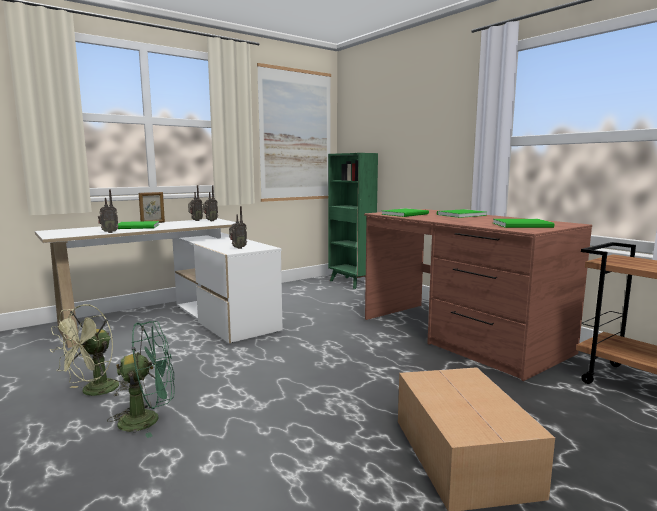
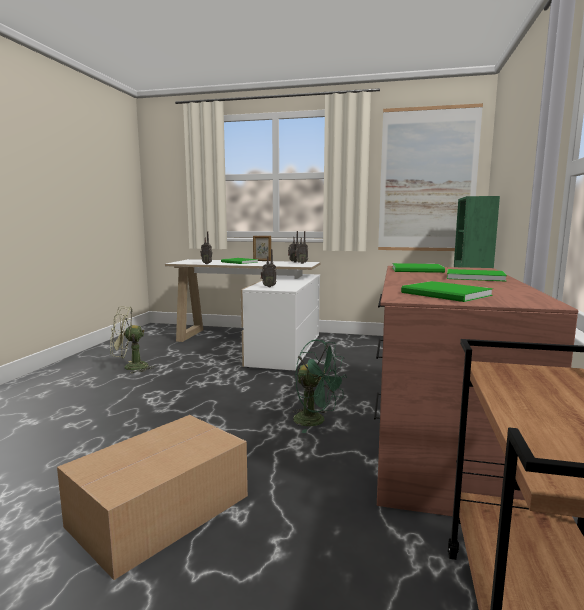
camera: 50 degrees right, 0 degrees up
(148, 419) = (112, 390): green fan -> green fan (316, 421)

